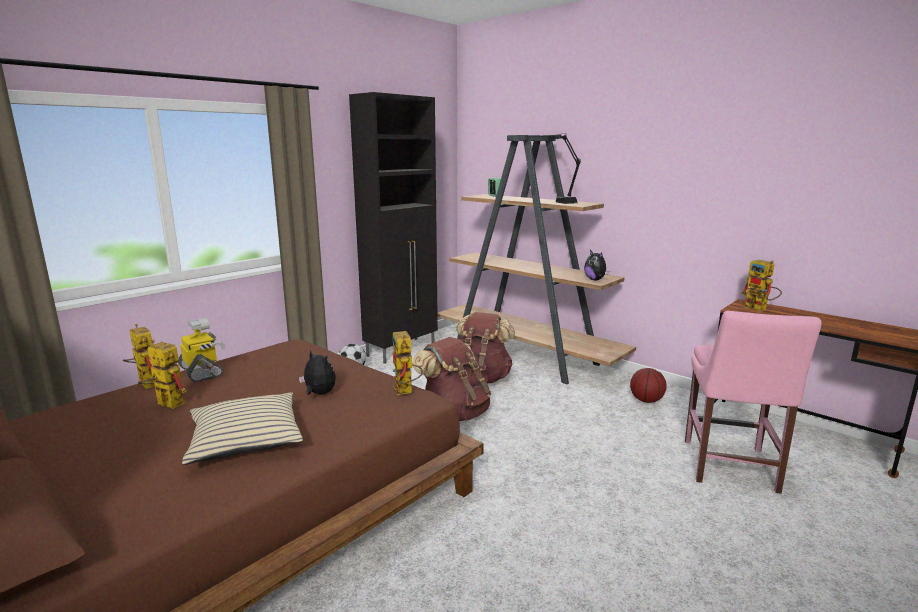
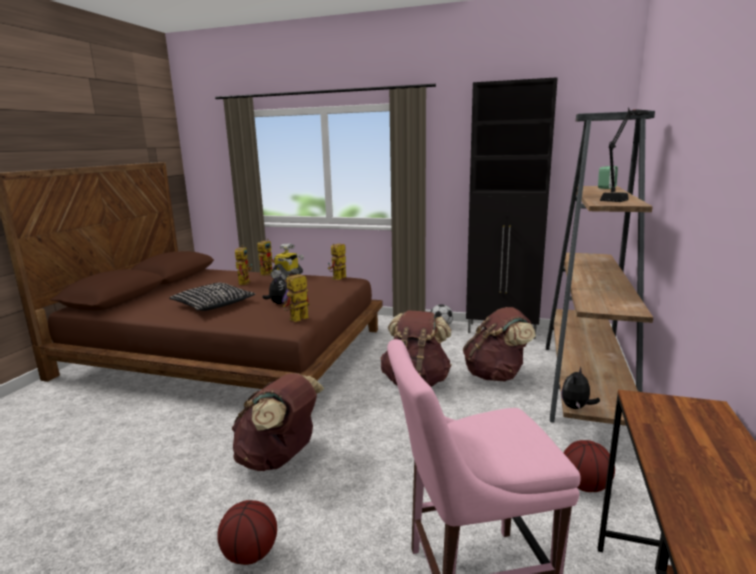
camera: 65 degrees right, 0 degrees up
(245, 439) = (213, 304): beige pillow -> black pillow
(543, 525) = (279, 458): none -> brown backpack
(595, 280) = (601, 306): plush toy -> plush toy (576, 407)
(691, 568) = (251, 554): none -> basketball
(760, 309) = (685, 420): toy robot -> toy robot (338, 279)

